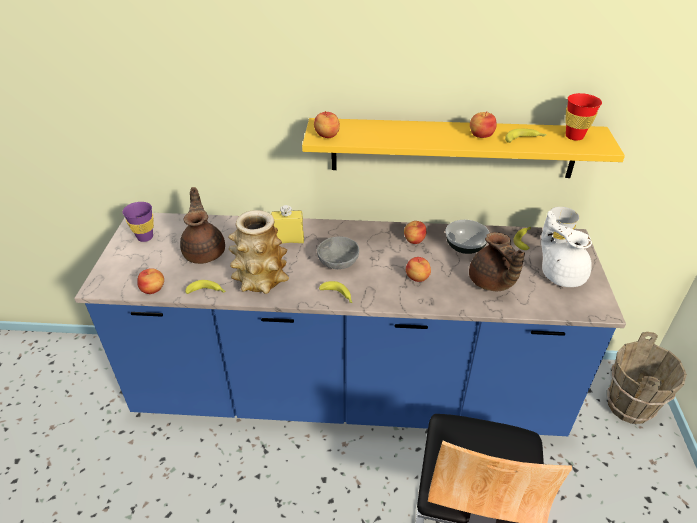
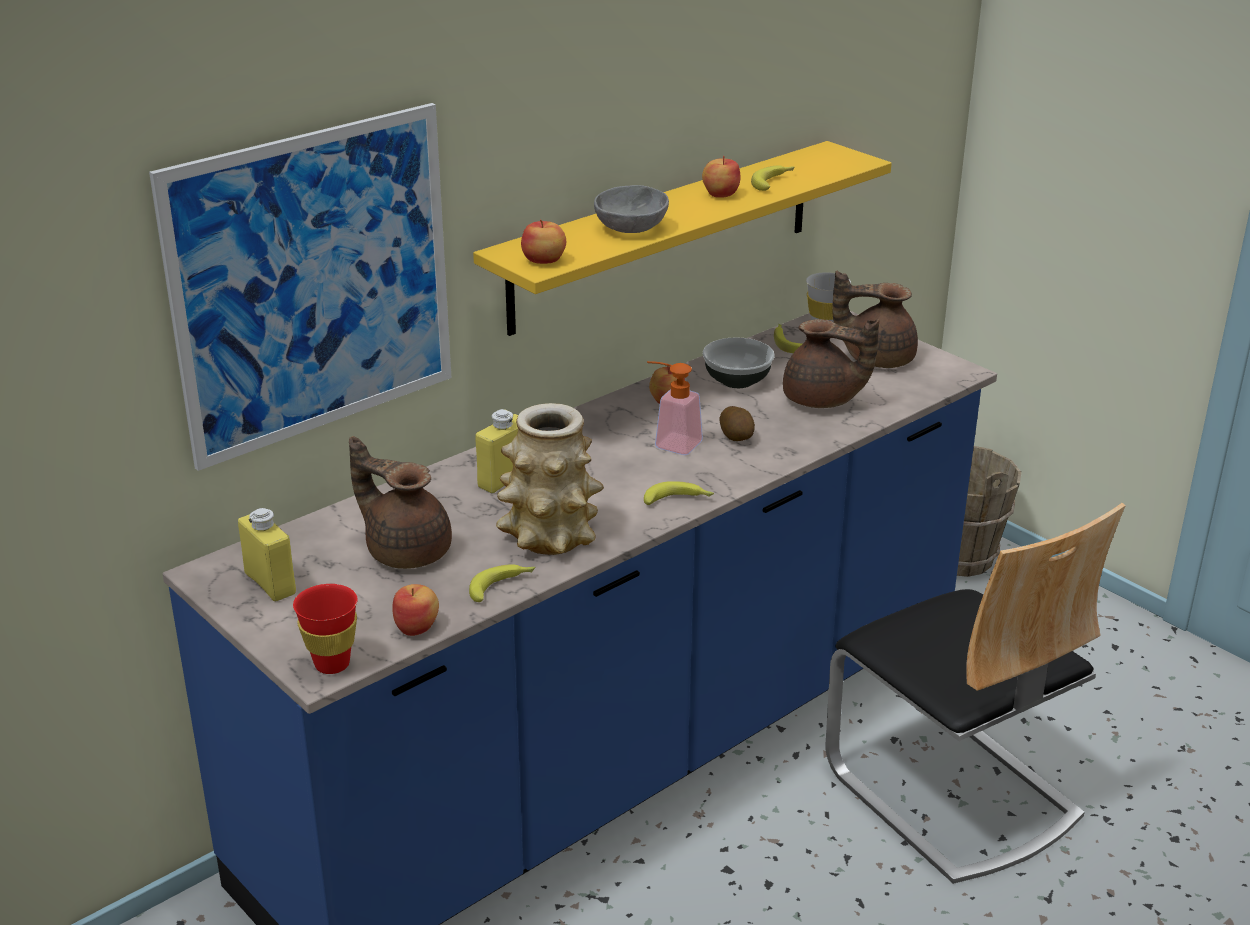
camera: 45 degrees left, 10 degrees down
(145, 237) = (270, 584): purple cup -> yellow bottle
(206, 105) = (313, 284): none -> picture
(338, 263) = (617, 470): grey bowl -> grey bowl (631, 229)
(382, 263) = (671, 443): none -> soap dispenser
(417, 278) = (737, 436): apple -> potato
(561, 274) = (876, 358): white teapot -> brown teapot
(574, 136) = (815, 161): red cup -> red cup (332, 664)

